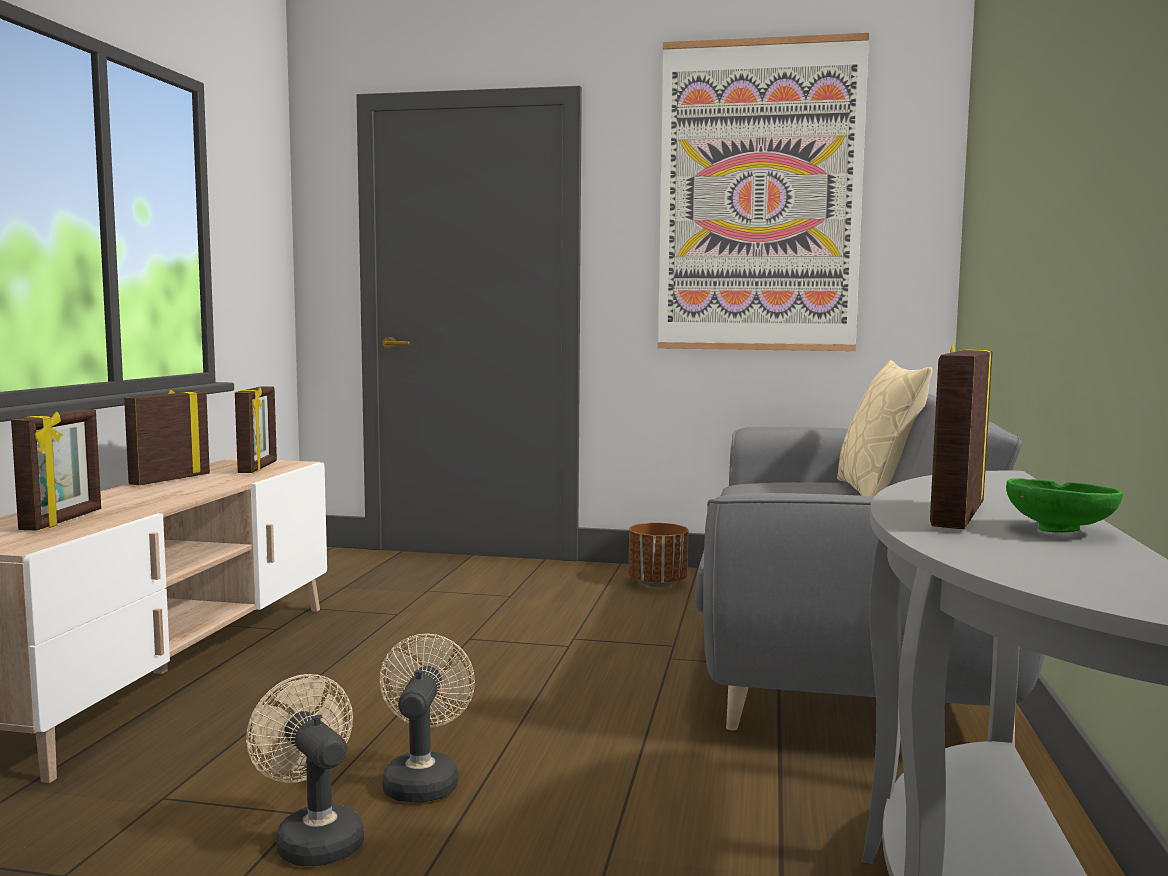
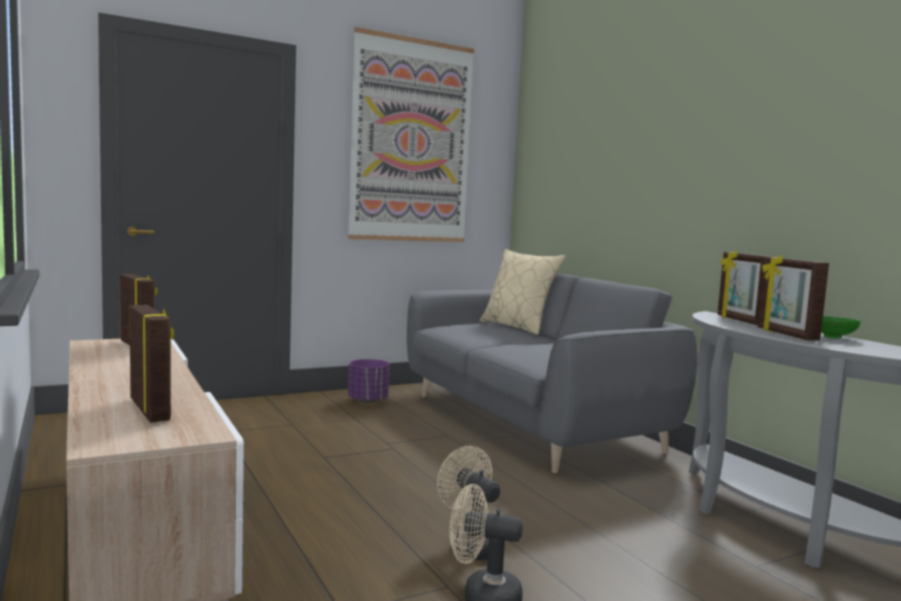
camera: 40 degrees left, 0 degrees up
(169, 480) = (97, 364): picture frame -> picture frame (740, 321)
(658, 583) = (368, 400): brown planter -> purple planter

